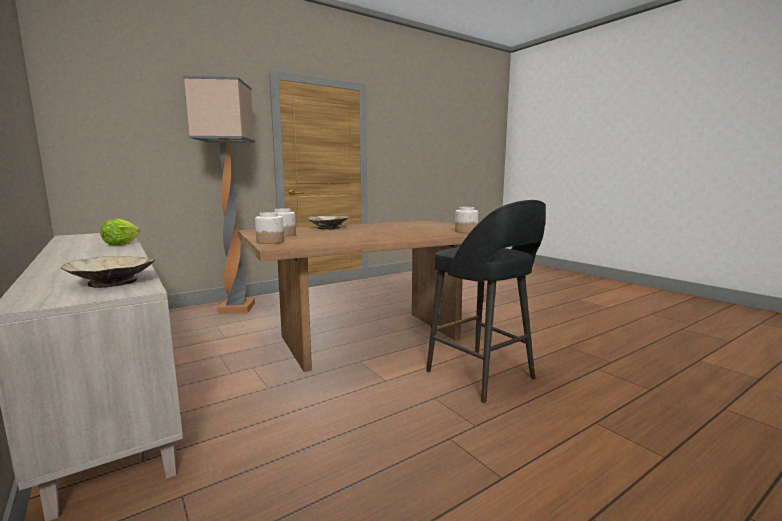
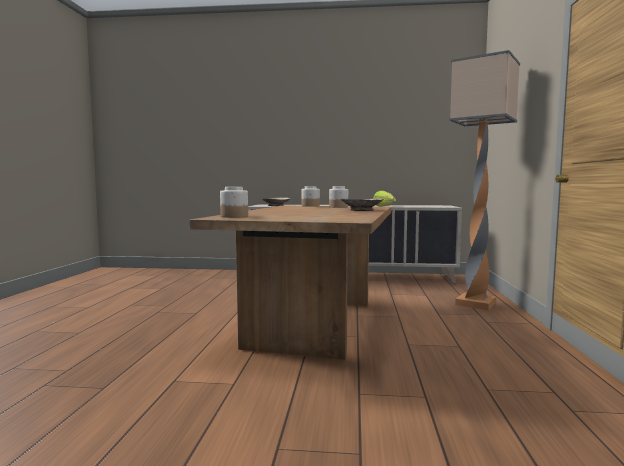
camera: 130 degrees right, 5 degrees down
(482, 376) = (178, 330): black stool -> none

